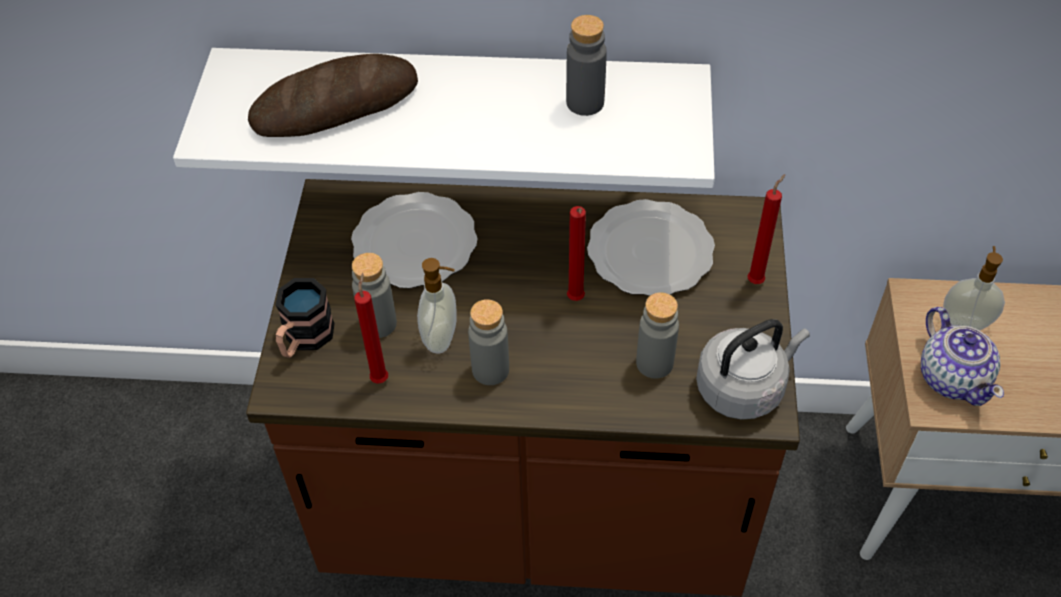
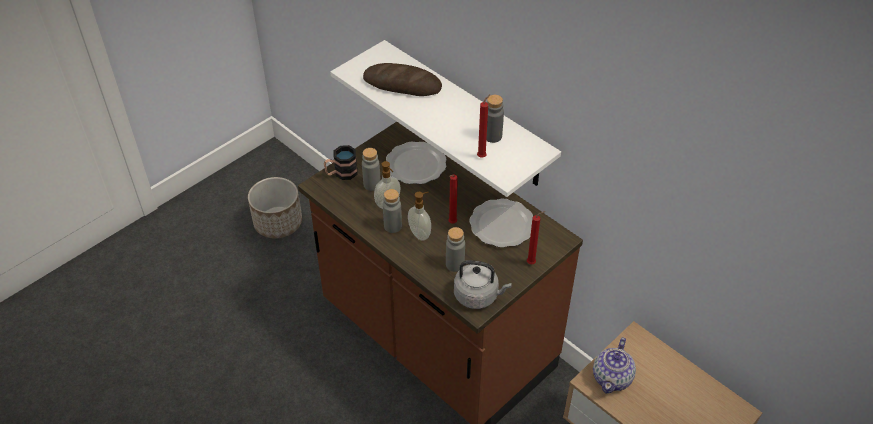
camera: 40 degrees right, 5 degrees down
(106, 507) = (278, 222): none -> planter
(380, 377) = (352, 203): red candle -> red candle (482, 156)
(965, 321) = (648, 361): soap dispenser -> soap dispenser (420, 233)

